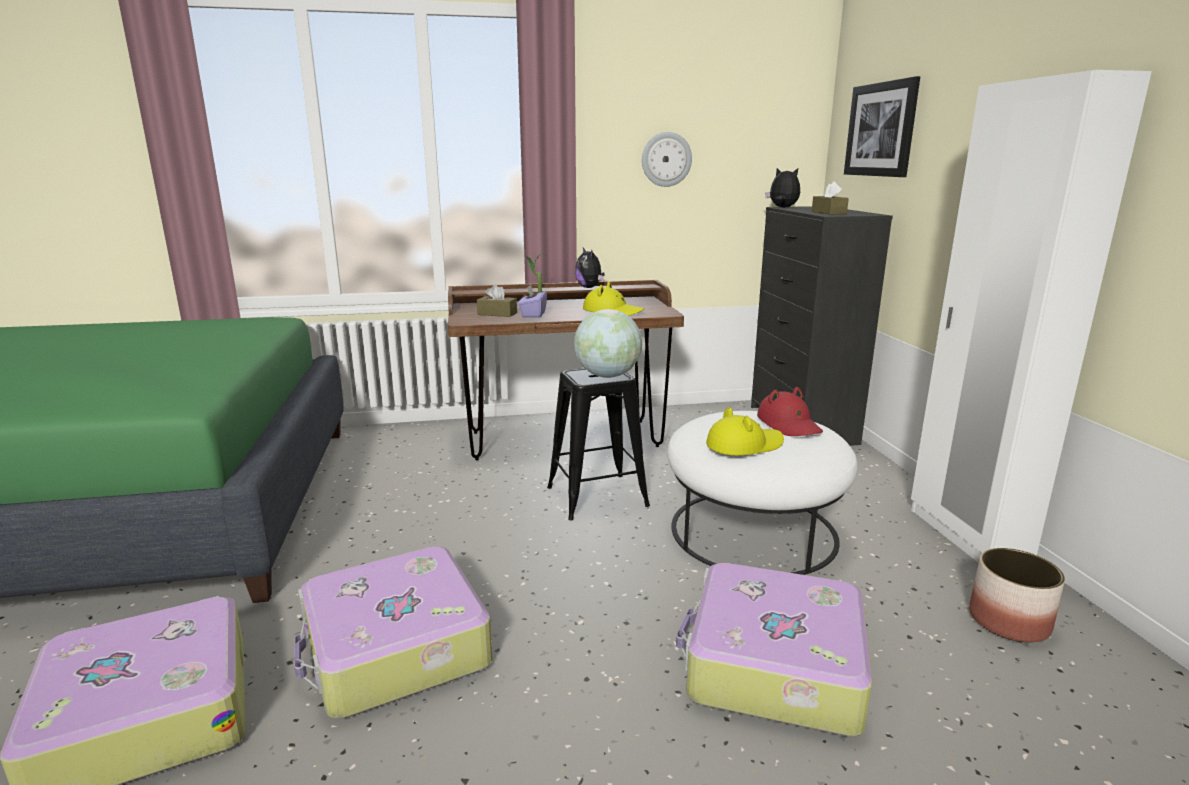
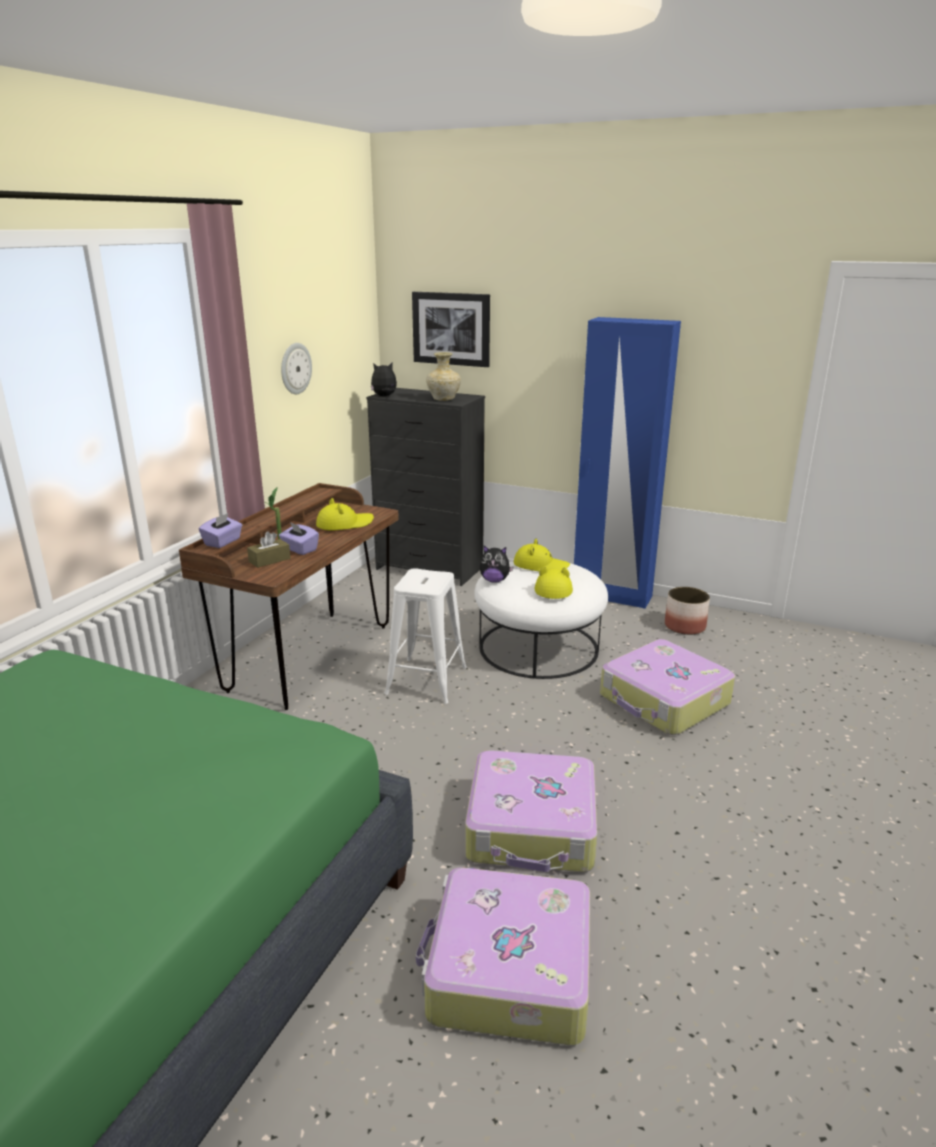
camera: 55 degrees left, 5 degrees up
(483, 290) = (223, 542): none -> purple tissue box
(590, 287) = (293, 507): plush toy -> plush toy (494, 580)
(597, 496) = (426, 680): black stool -> white stool
(607, 376) = (432, 577): globe -> none
(789, 424) = (540, 565): red hat -> yellow hat
(828, 212) = (443, 399): brown tissue box -> beige vase
(966, 536) = (611, 596): white wardrobe -> blue wardrobe

